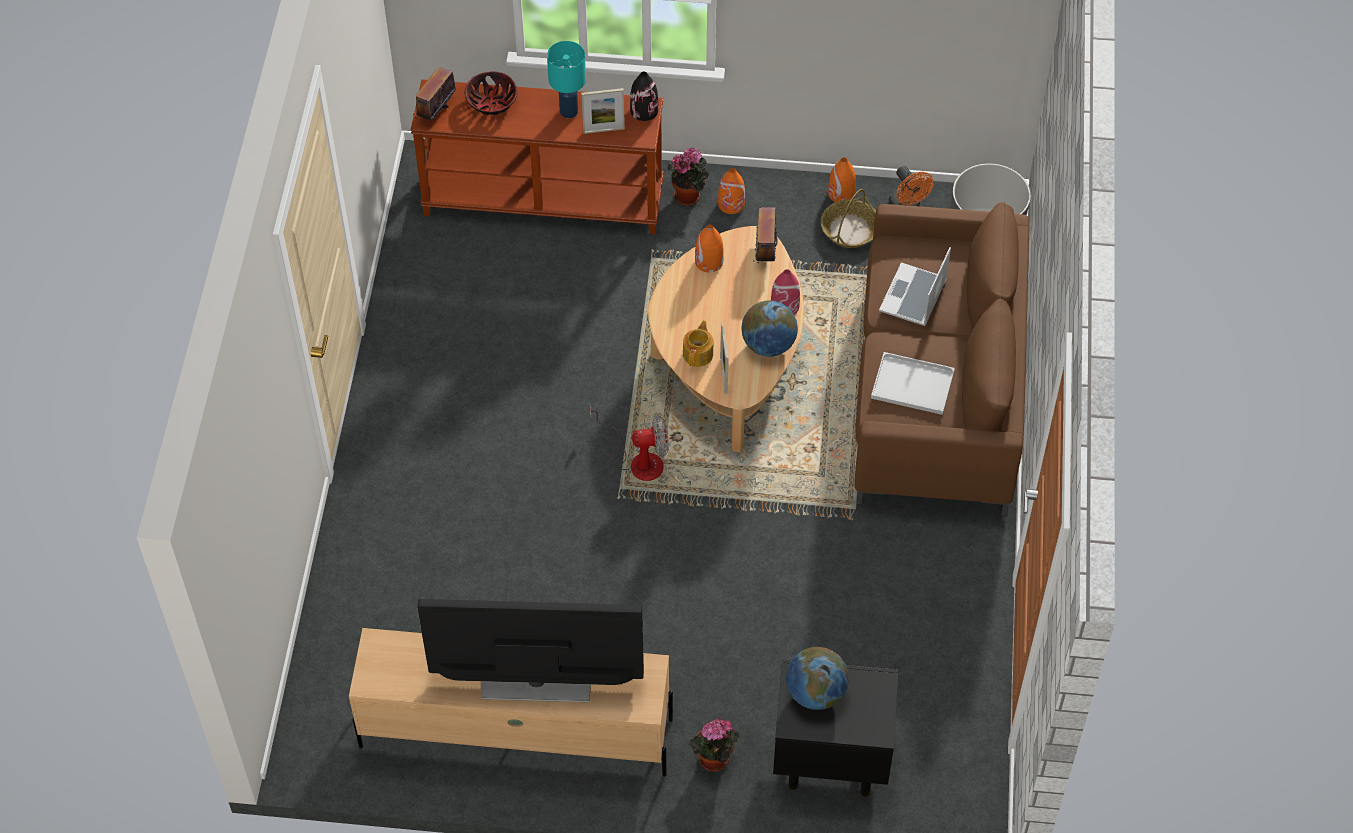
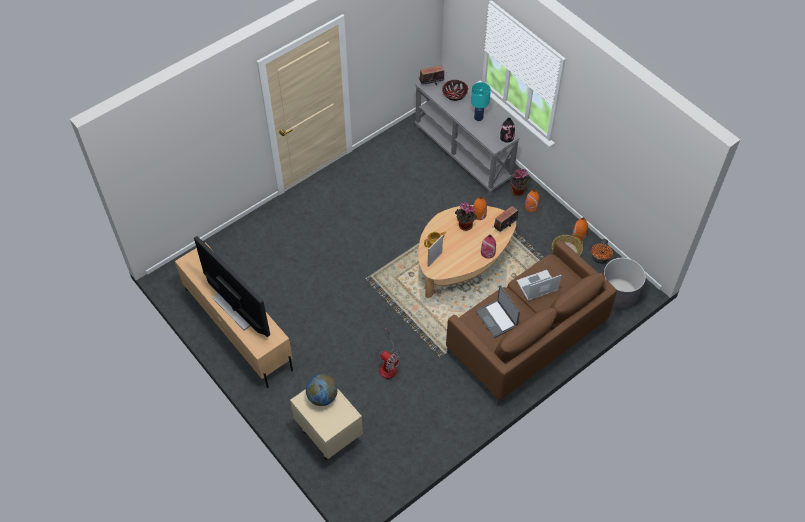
camera: 45 degrees right, 0 degrees up
(544, 200) = (464, 154): brown console table -> grey console table
(603, 130) = (483, 133): picture frame -> none
(637, 460) = (388, 271): fan -> fan (388, 365)
(713, 761) = (288, 397): potted plant -> potted plant (464, 226)
(768, 345) = (464, 262): globe -> none
(829, 758) = (328, 433): black nightstand -> beige nightstand
(914, 384) = (497, 318): white tray -> laptop

